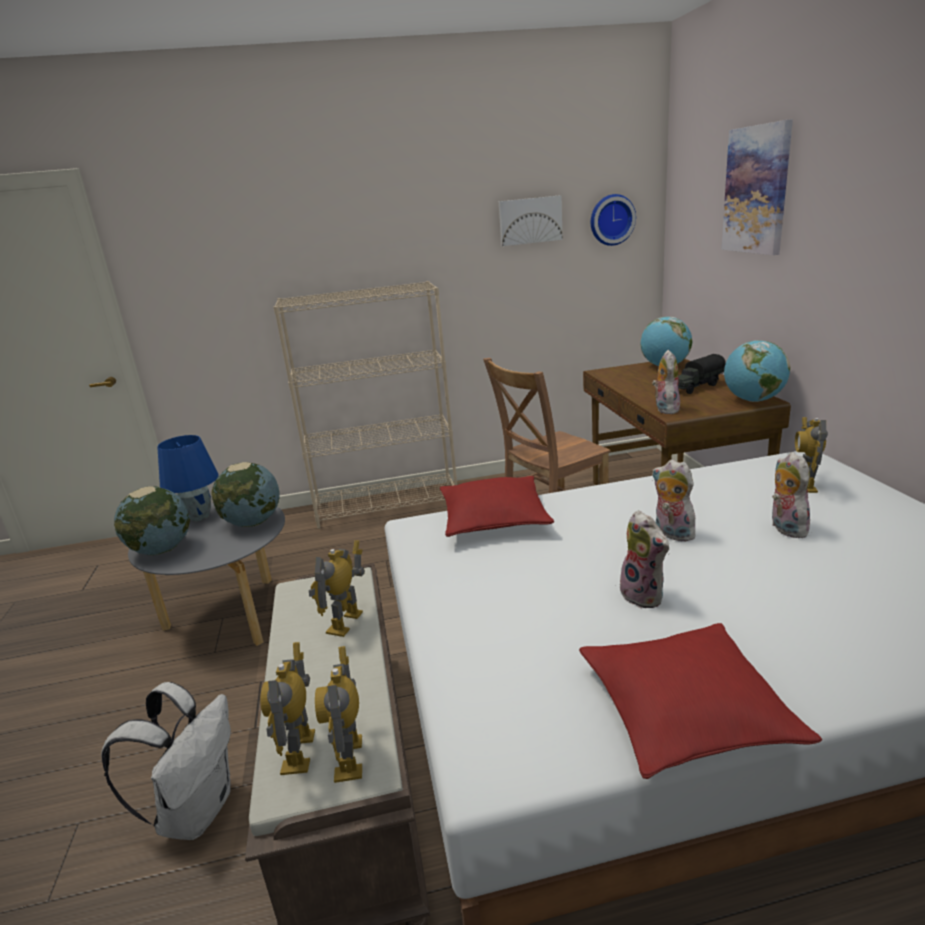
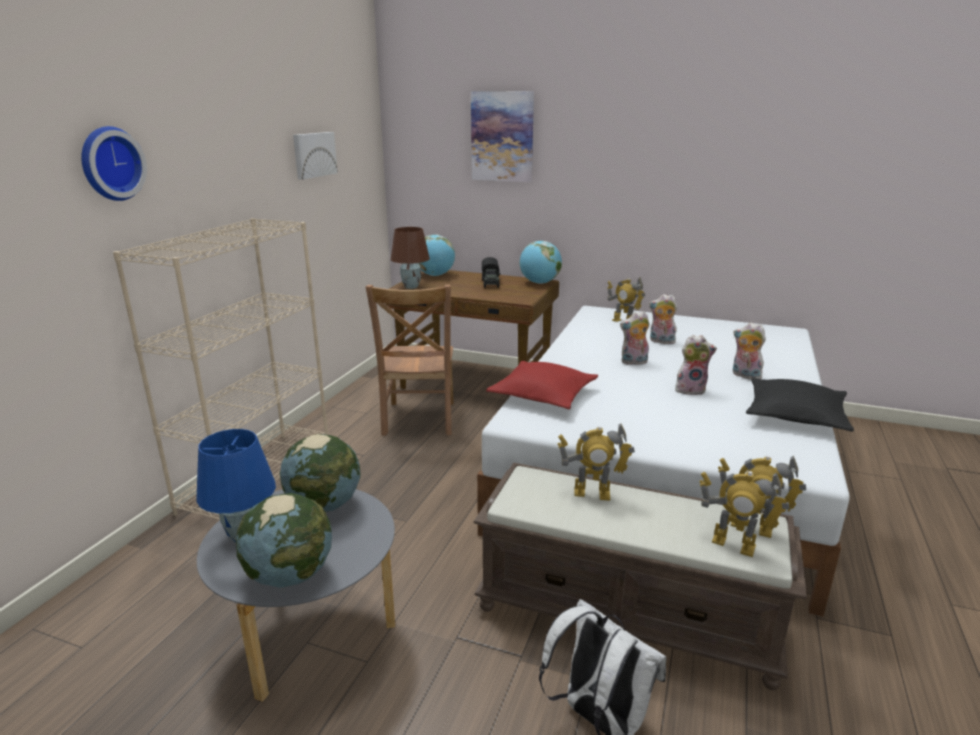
camera: 60 degrees left, 0 degrees up
(346, 623) = (592, 493): toy robot -> toy robot turned 45 degrees counterclockwise
(609, 373) = (411, 287): none -> brown table lamp
(611, 220) = (358, 156): wall clock -> wall clock (109, 164)
(665, 409) = (511, 298): plush toy -> plush toy (744, 376)
(686, 711) = (795, 415): red pillow -> black pillow

